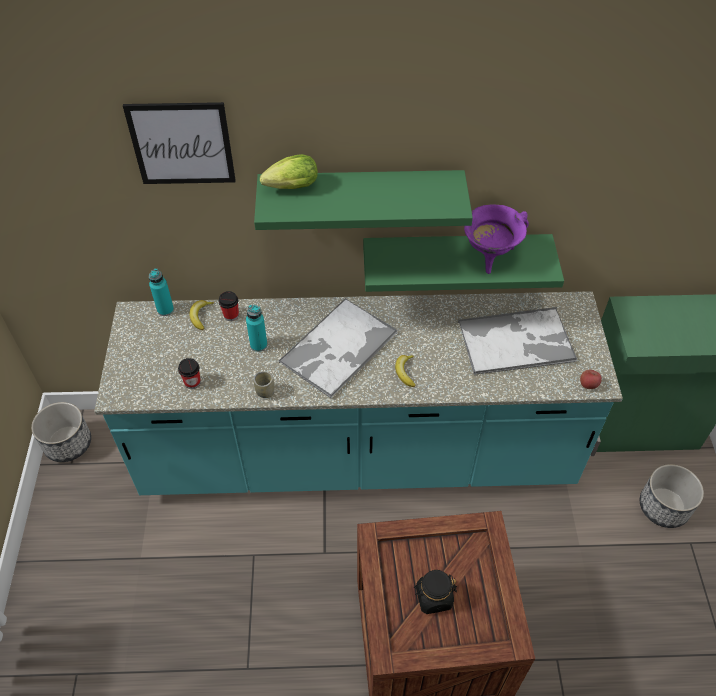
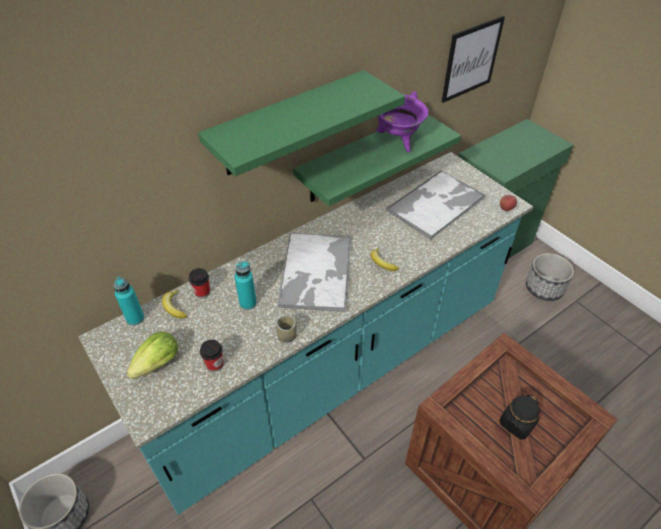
camera: 35 degrees left, 5 degrees down
(182, 143) = (118, 121): picture -> picture (471, 59)
(289, 188) = (238, 131): lettuce -> lettuce (155, 366)

